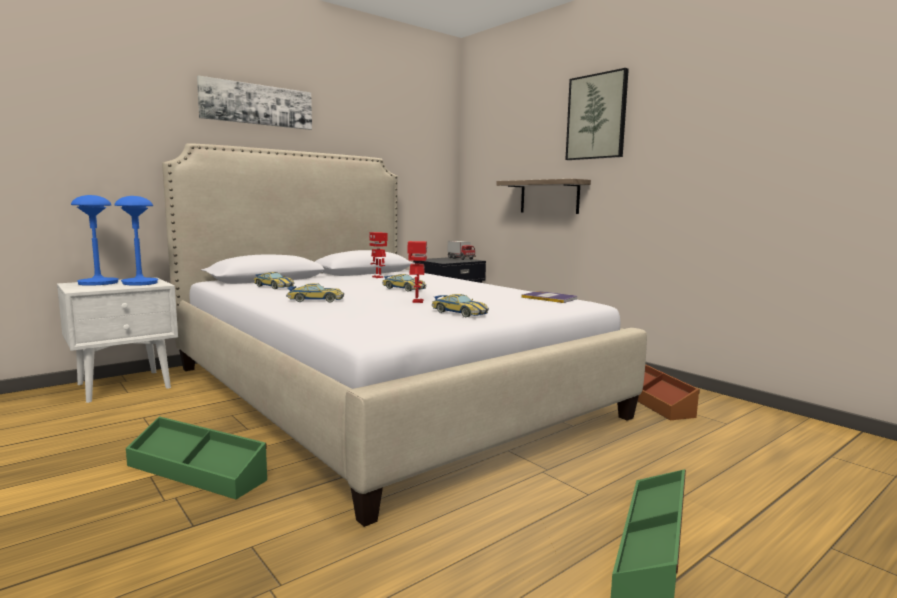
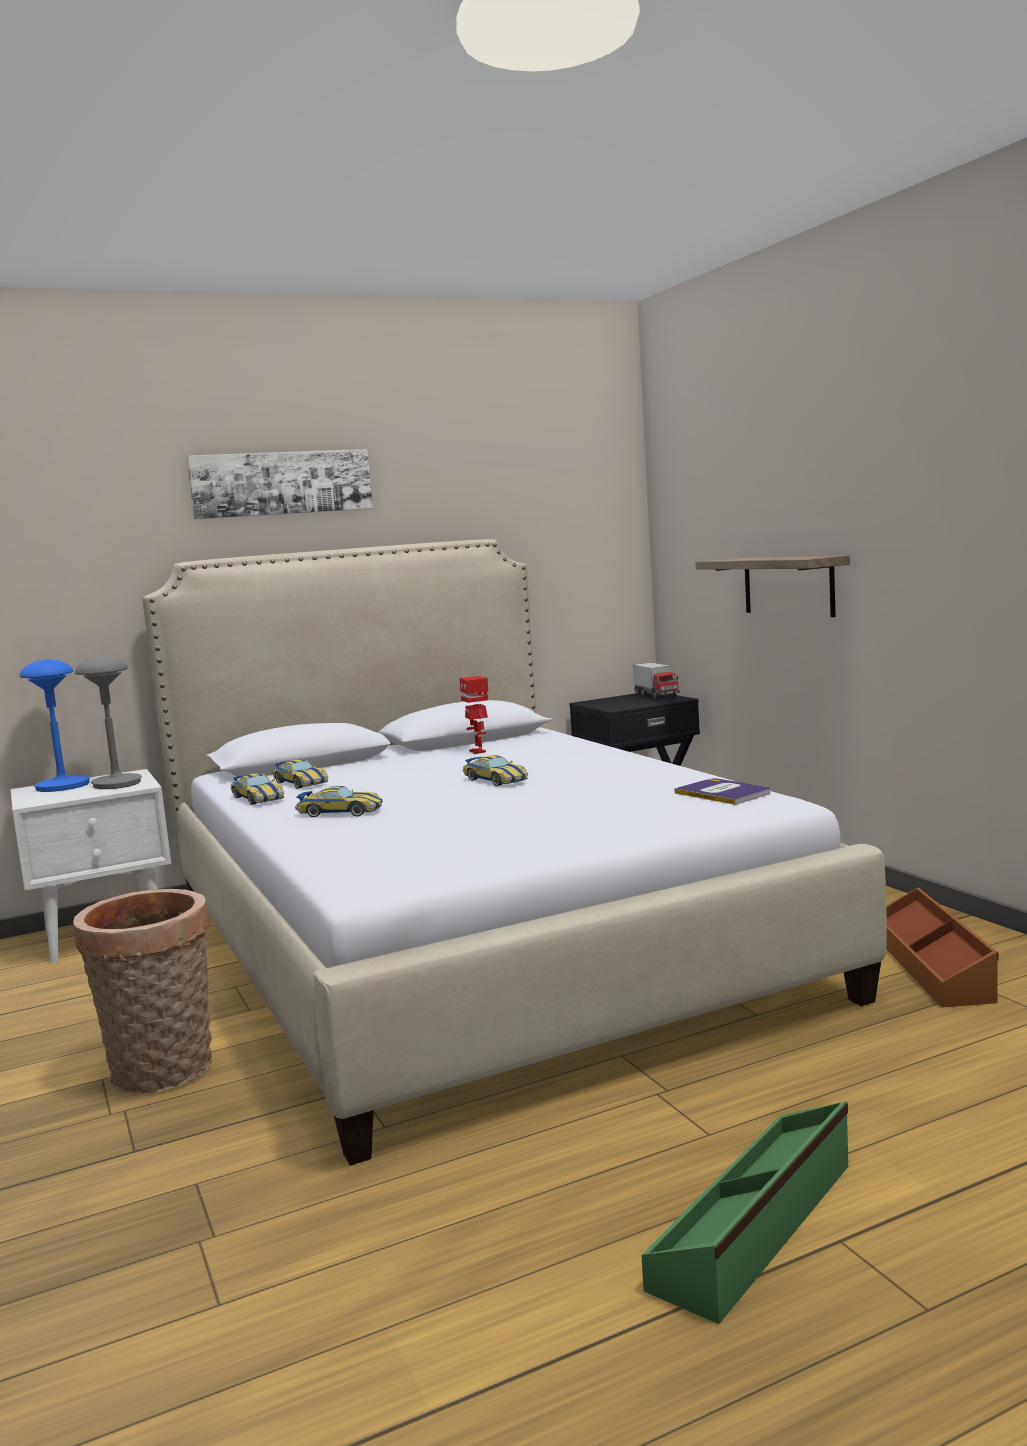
camera: 15 degrees right, 0 degrees up
(140, 283) = (117, 784): blue table lamp -> grey table lamp
(197, 472) = (162, 1074): green storage box -> basket
(417, 301) = (491, 810): toy robot -> none
(459, 313) = (536, 834): toy car -> toy car (257, 798)
(597, 117) = (851, 442): picture -> none

